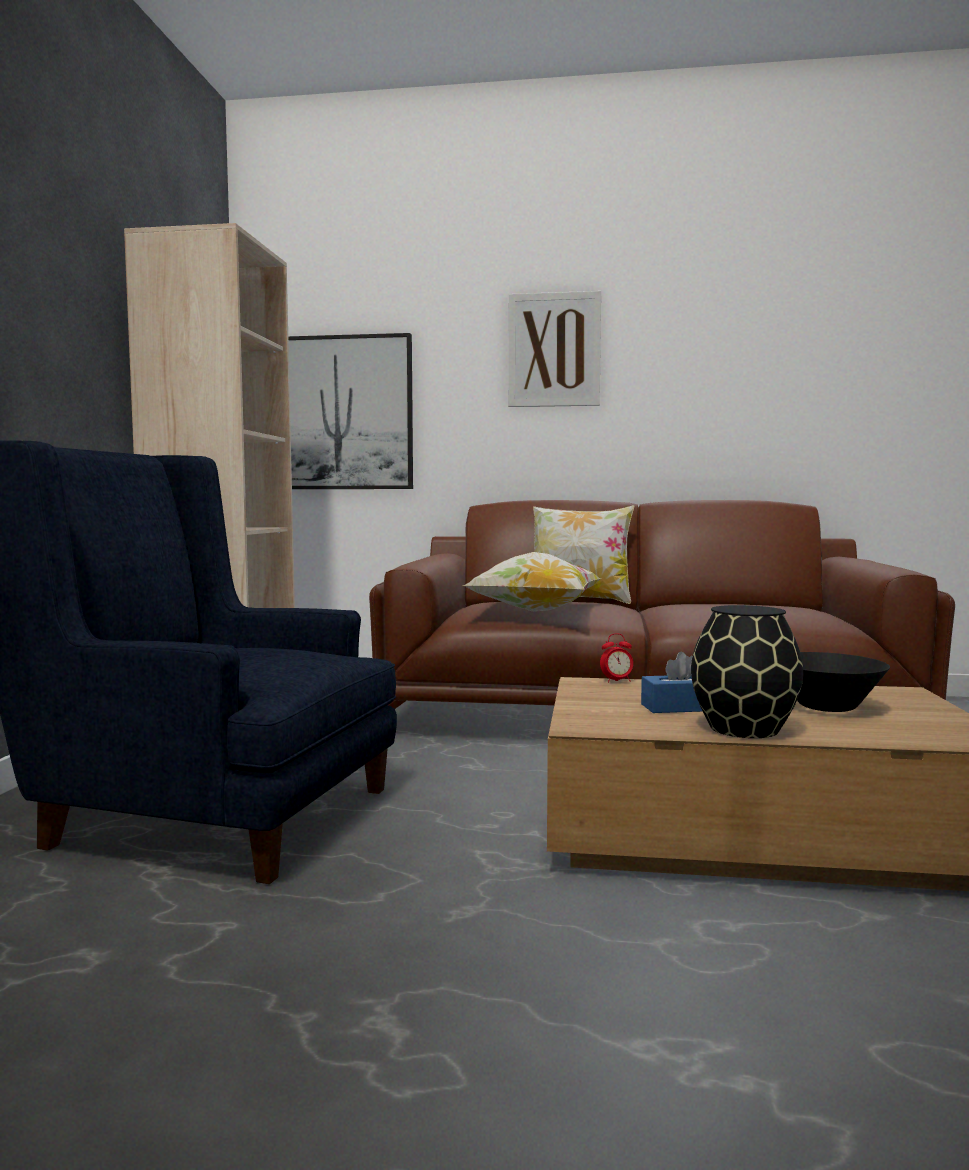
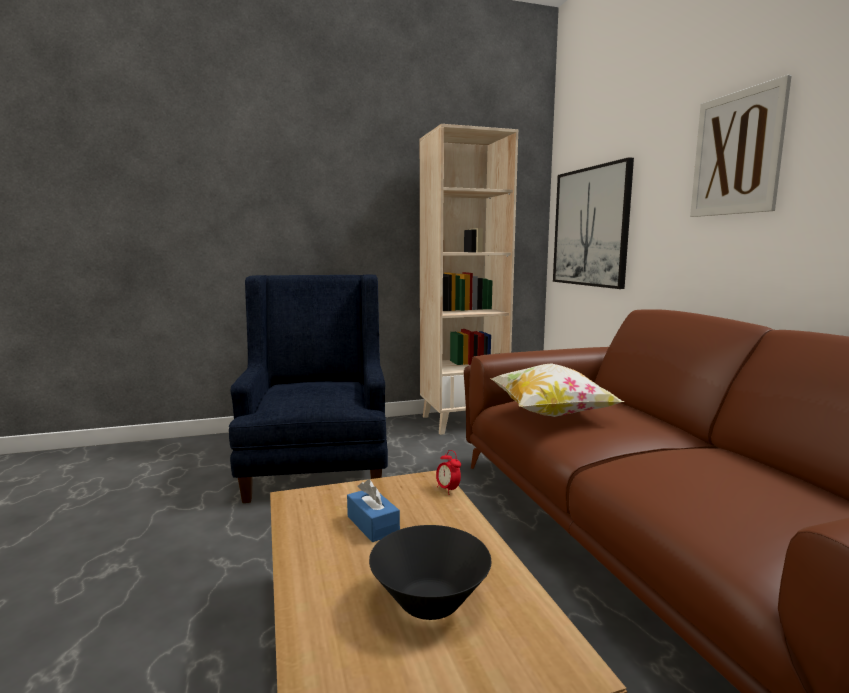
camera: 65 degrees right, 5 degrees up
(579, 600) = (661, 417): pillow -> none
(742, 729) = (315, 559): black vase -> none

